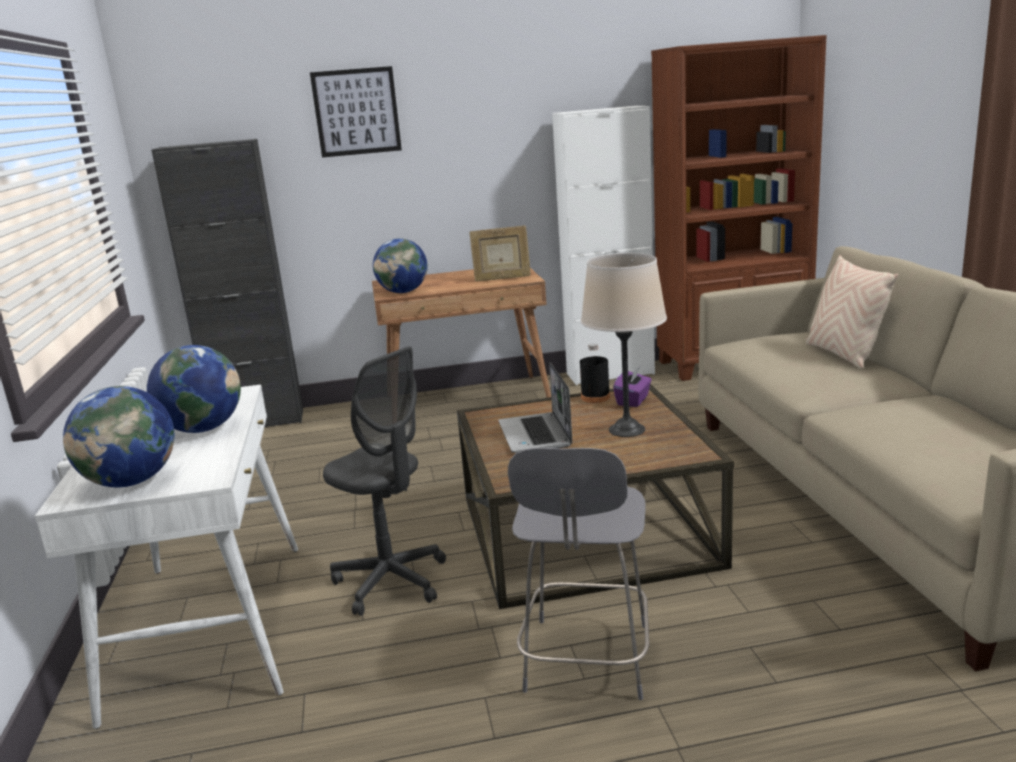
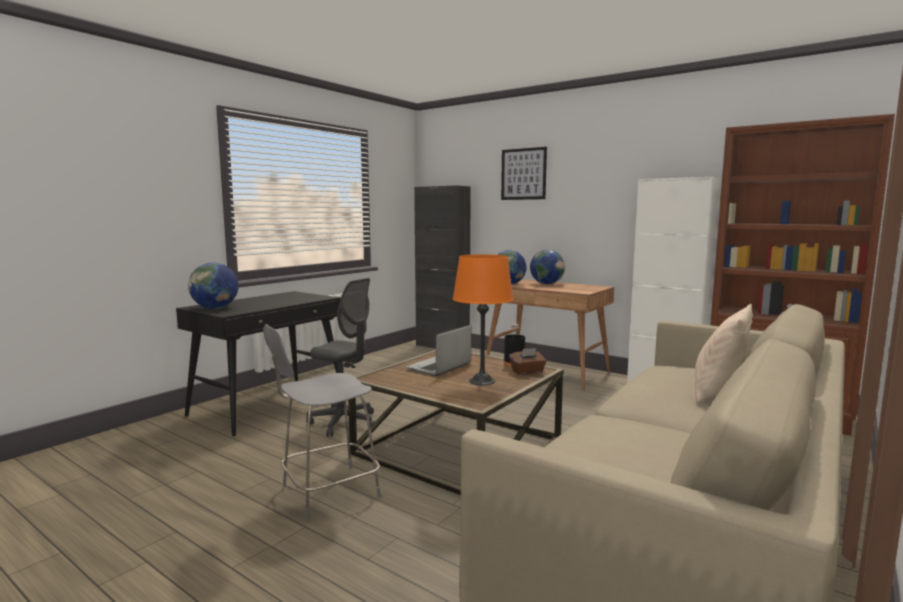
camera: 45 degrees right, 10 degrees down
(203, 429) = (278, 302): globe -> globe (546, 284)
(210, 625) = (269, 405): white desk -> black desk
(391, 582) = (343, 422): grey office chair -> grey office chair turned 60 degrees counterclockwise
(502, 279) = (572, 289): picture frame -> none
(626, 429) = (482, 381): beige table lamp -> orange table lamp
(633, 400) = (527, 372): purple tissue box -> brown tissue box

